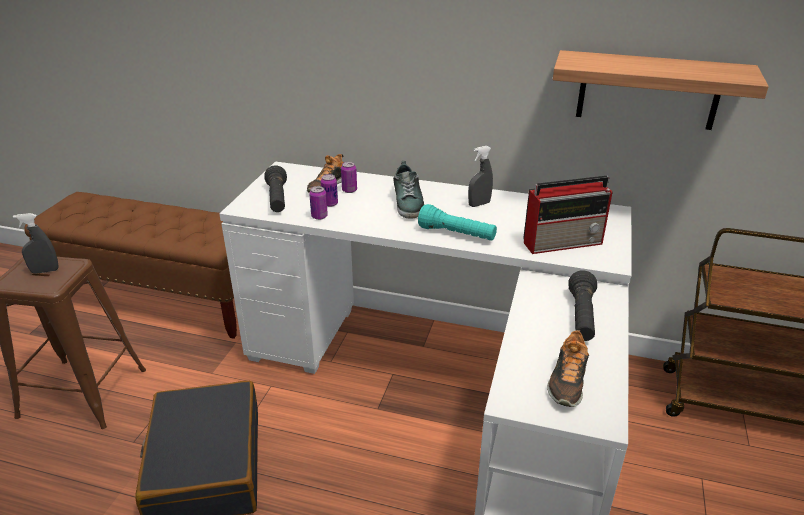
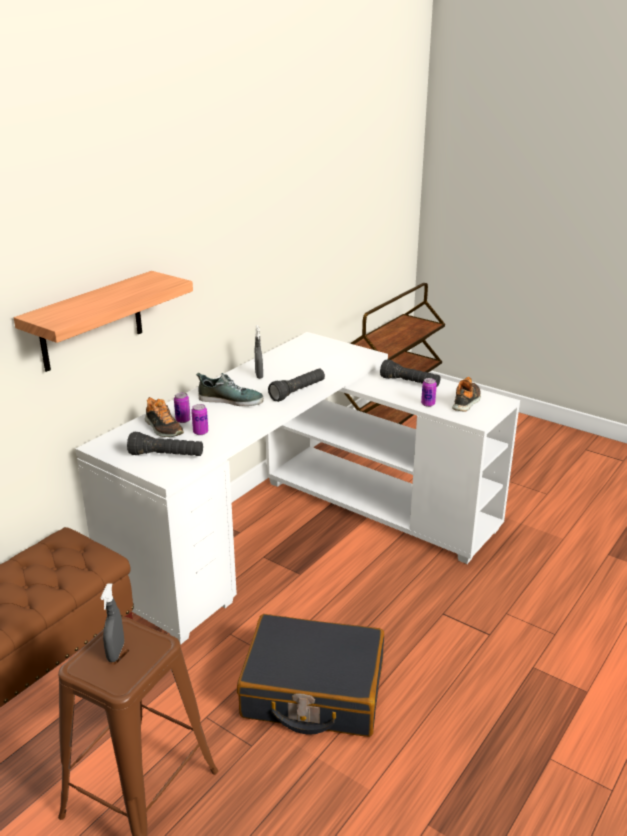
camera: 70 degrees left, 5 degrees down
(319, 216) = (220, 440): can -> can (428, 404)
(457, 234) = (298, 392): turquoise flashlight -> black flashlight
(564, 242) = (336, 361): radio -> none
(567, 381) = (466, 401): shoe -> shoe turned 105 degrees counterclockwise
(648, 90) = (298, 246): shelf -> shelf (91, 321)

